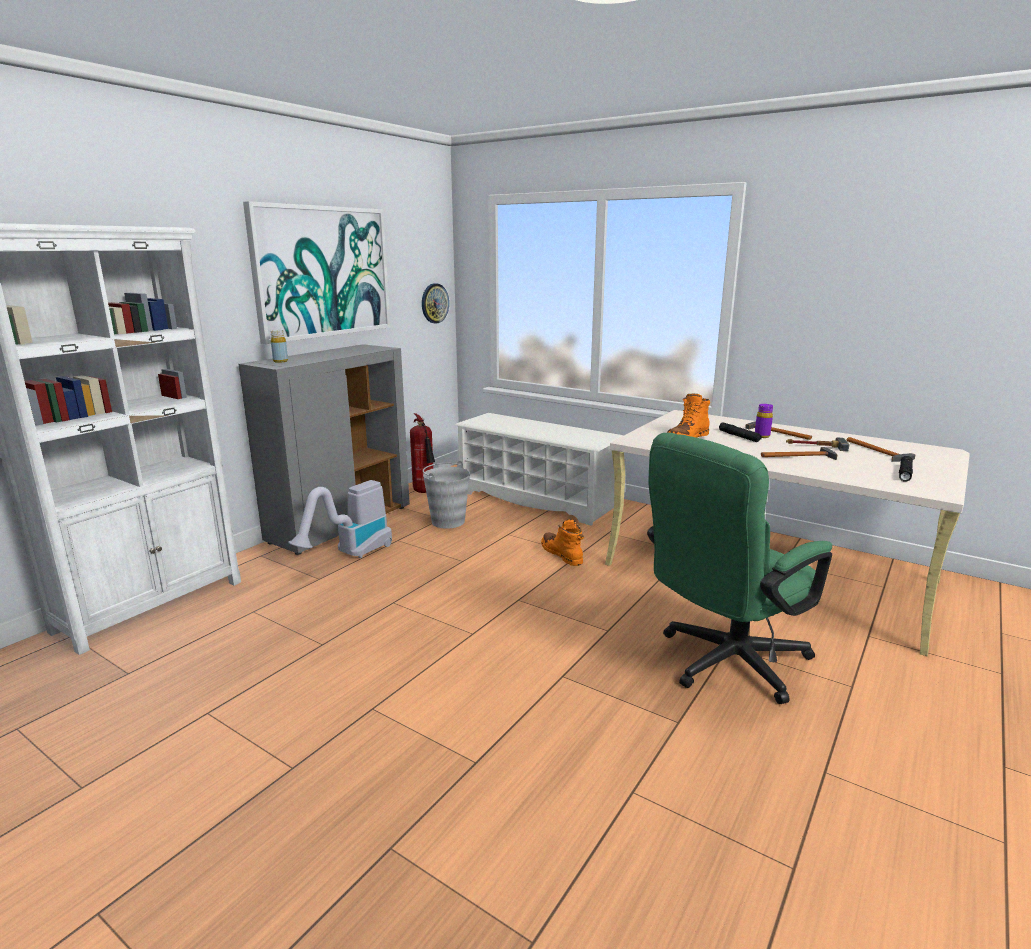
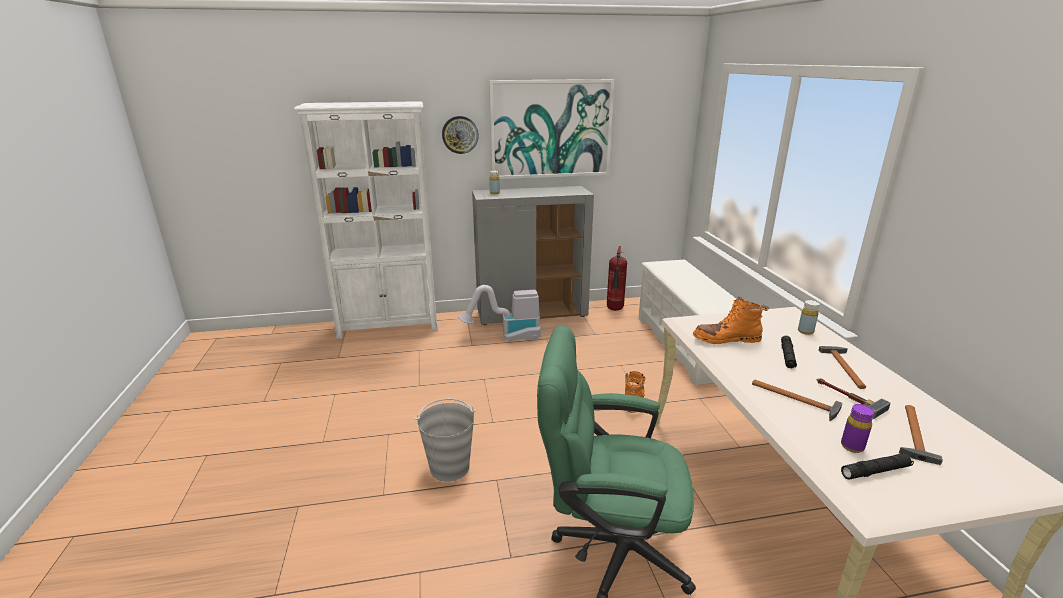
camera: 45 degrees right, 5 degrees up
(434, 303) = (666, 157): wall clock -> wall clock (460, 134)
(448, 521) = (596, 338): grey bucket -> grey bucket (450, 467)
(714, 421) = (805, 331): none -> yellow bottle
(762, 436) = (814, 364): purple bottle -> purple bottle (852, 446)

